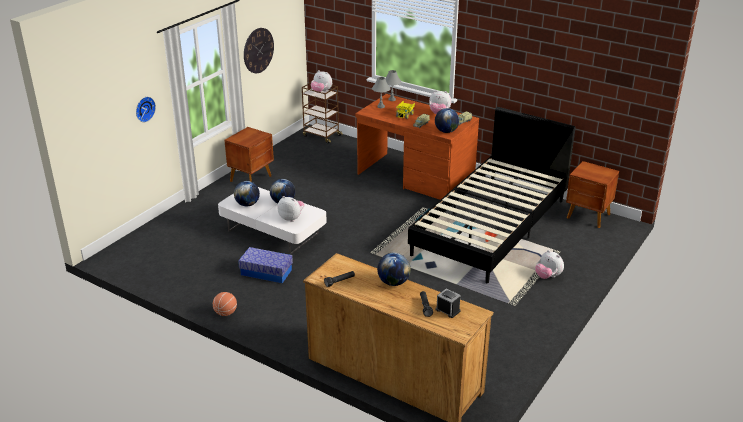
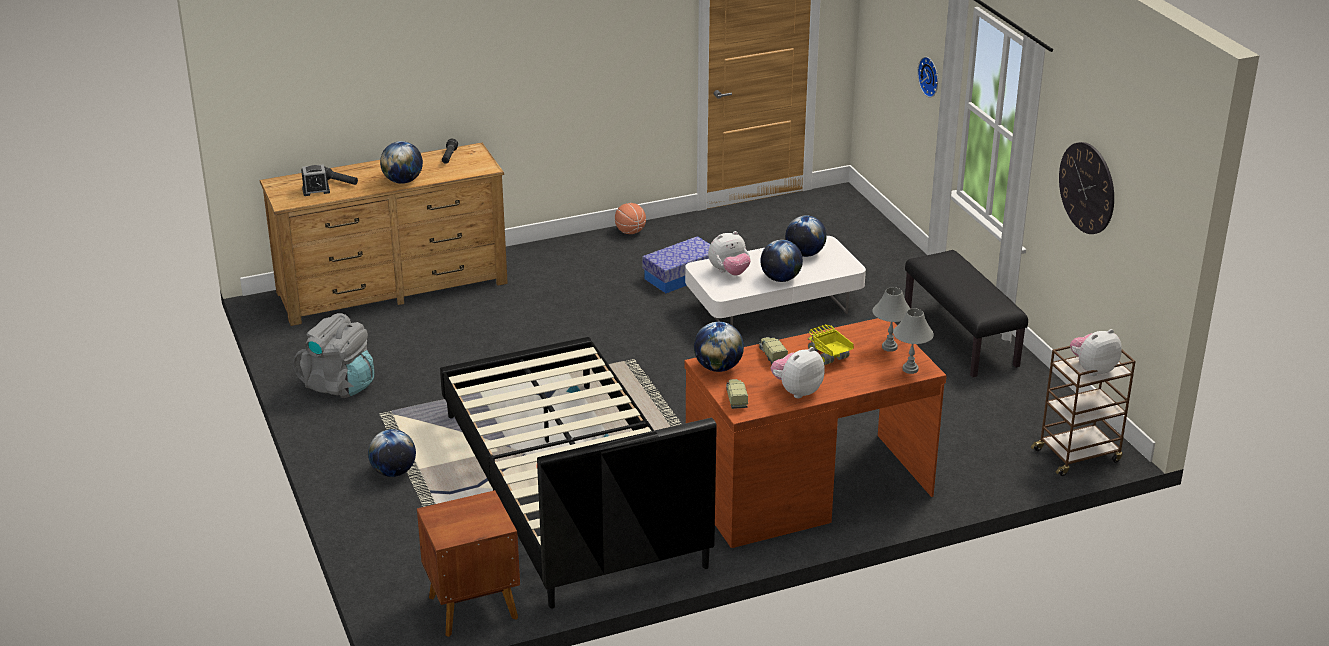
camera: 125 degrees right, 0 degrees up
(251, 178) = (961, 338): brown nightstand -> black bench
(511, 334) = (339, 385): none -> grey backpack
(547, 276) = (393, 472): plush toy -> globe

